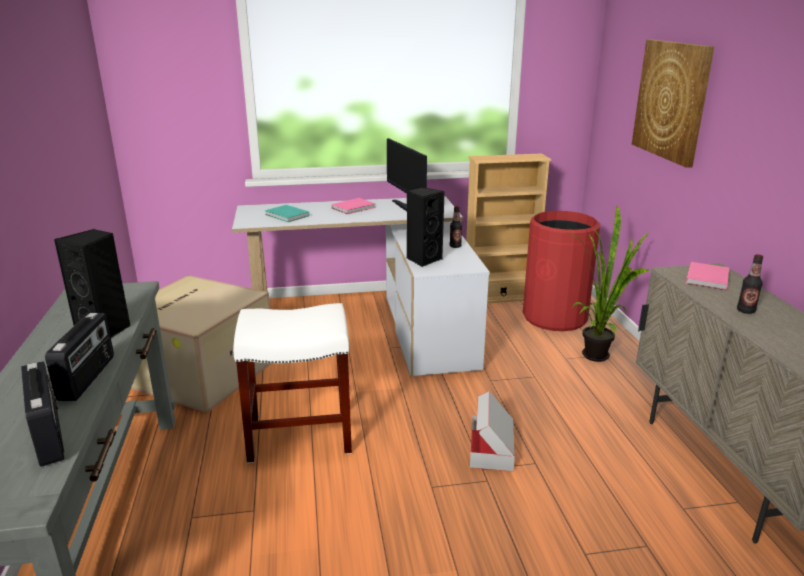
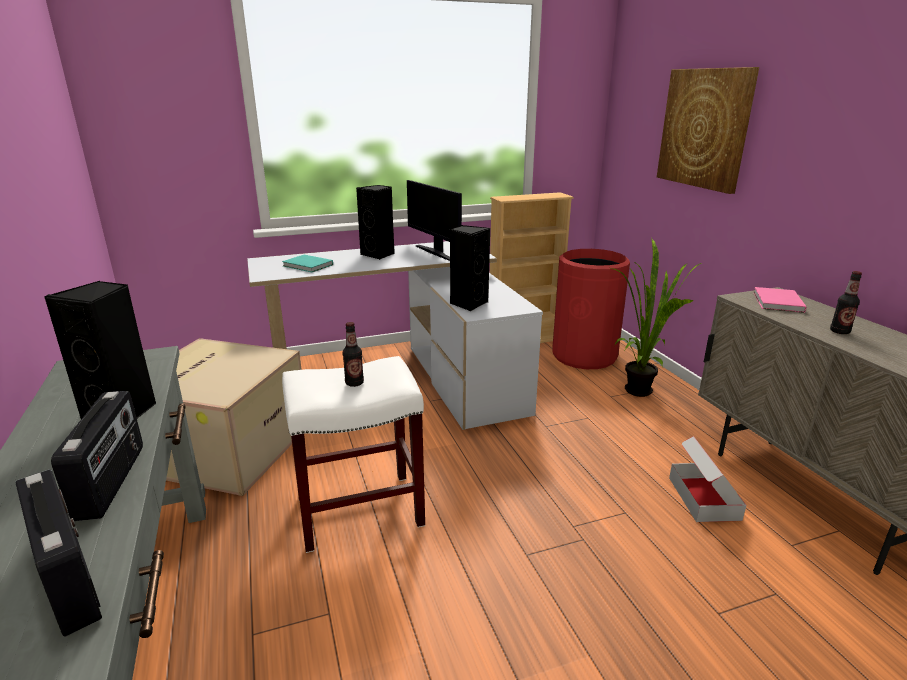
camera: 10 degrees left, 0 degrees up
(354, 208) = (379, 254): pink book -> black speaker
(455, 246) = (494, 288): bottle -> bottle (354, 383)
(491, 449) = (574, 502): cardboard box -> cardboard box (704, 498)

